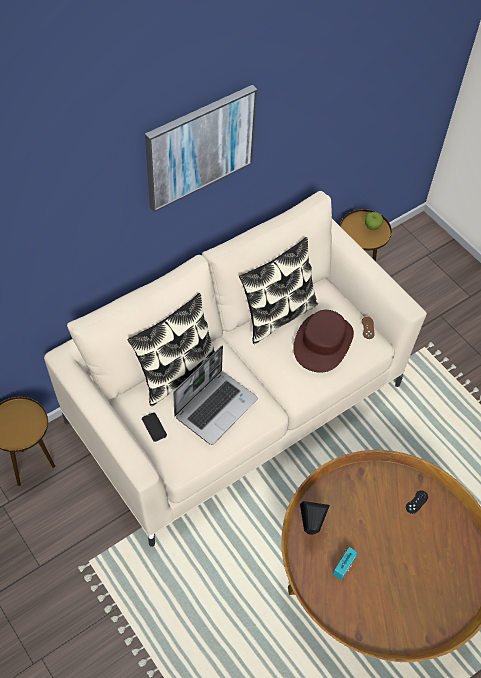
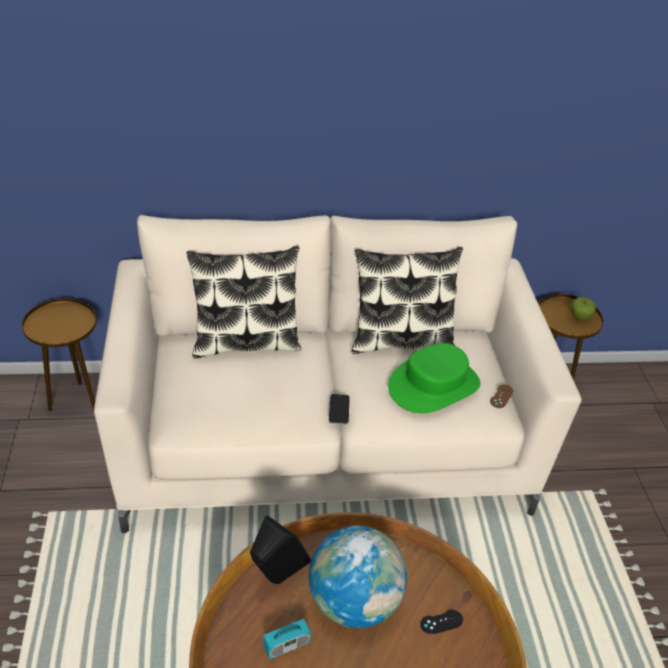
camera: 30 degrees right, 15 degrees down
(154, 427) = (179, 378): phone -> phone (339, 409)
(199, 147) = (359, 71): picture -> none
(216, 407) = (260, 389): laptop -> none
(322, 342) = (433, 385): brown hat -> green hat
(362, 518) = (354, 602): none -> globe

